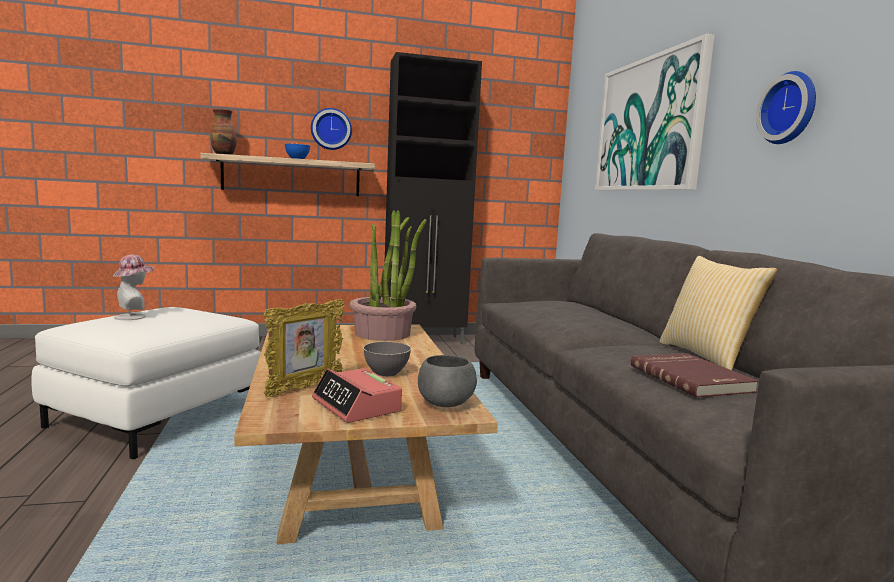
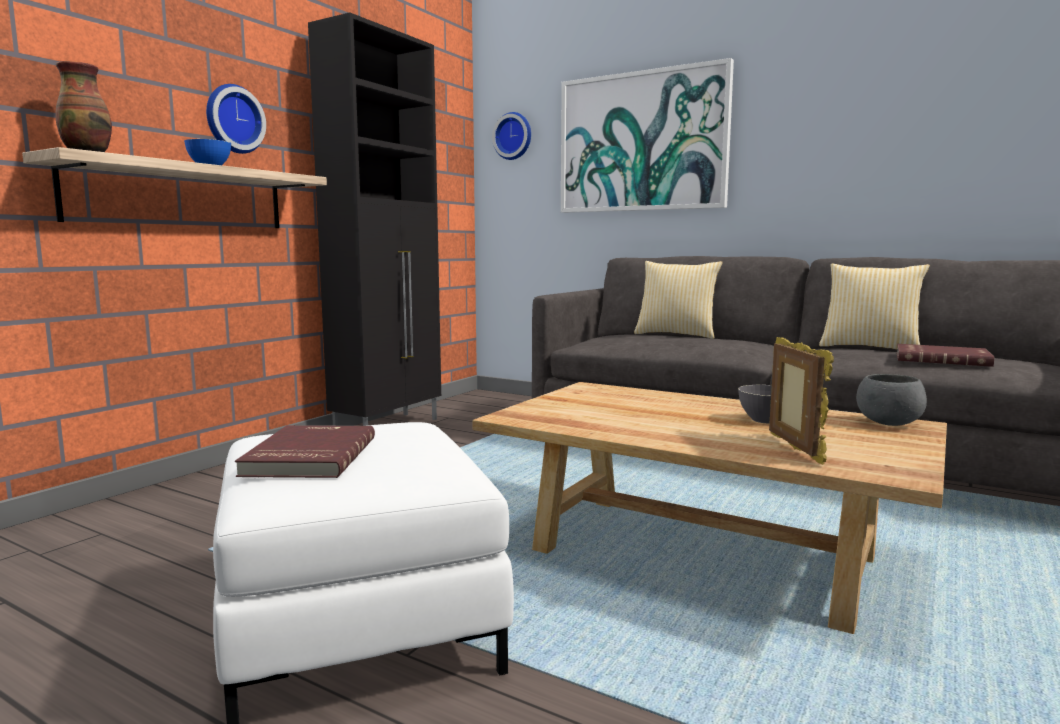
camera: 45 degrees left, 0 degrees up
(134, 316) = (308, 456): hat -> red book
(356, 406) = (873, 445): alarm clock -> none
(383, 333) = (602, 396): potted plant -> none
(591, 309) = (676, 335): none -> pillow
(790, 108) = (839, 136): wall clock -> wall clock (513, 136)

